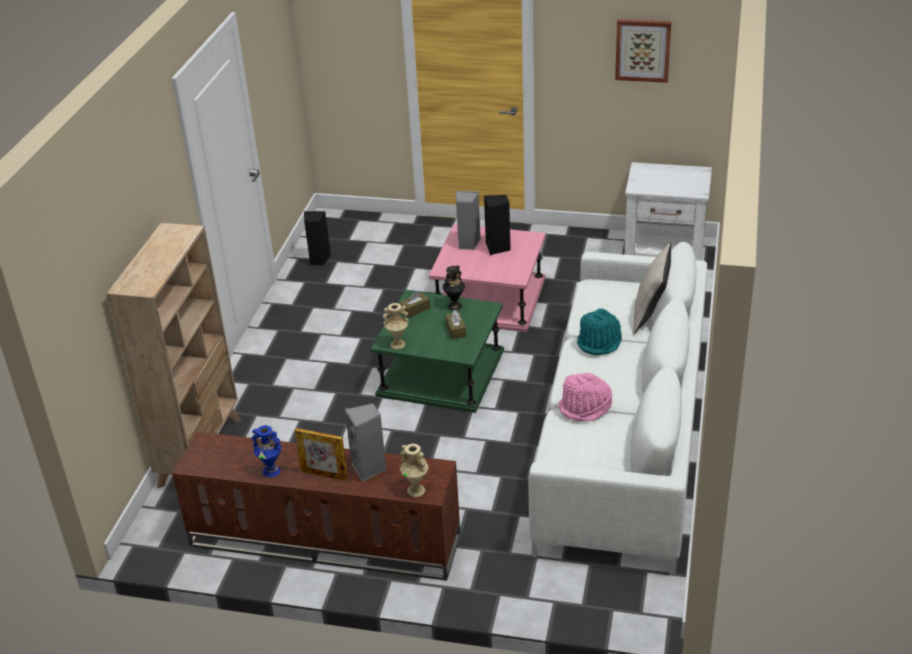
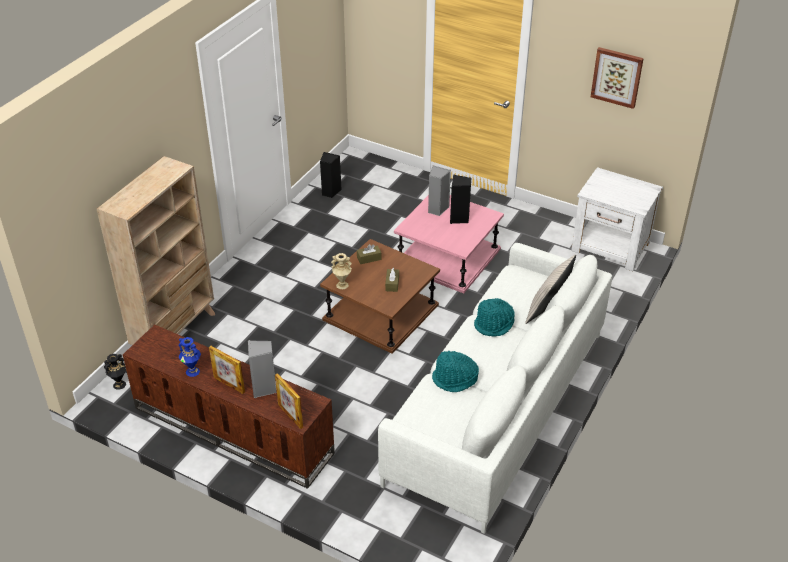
camera: 15 degrees right, 5 degrees up
(416, 490) = (290, 416): beige vase -> picture frame
(440, 372) = (381, 312): green side table -> brown side table
(455, 306) = (401, 262): black vase -> black vase (119, 385)
(585, 407) = (455, 379): pink hat -> turquoise hat

